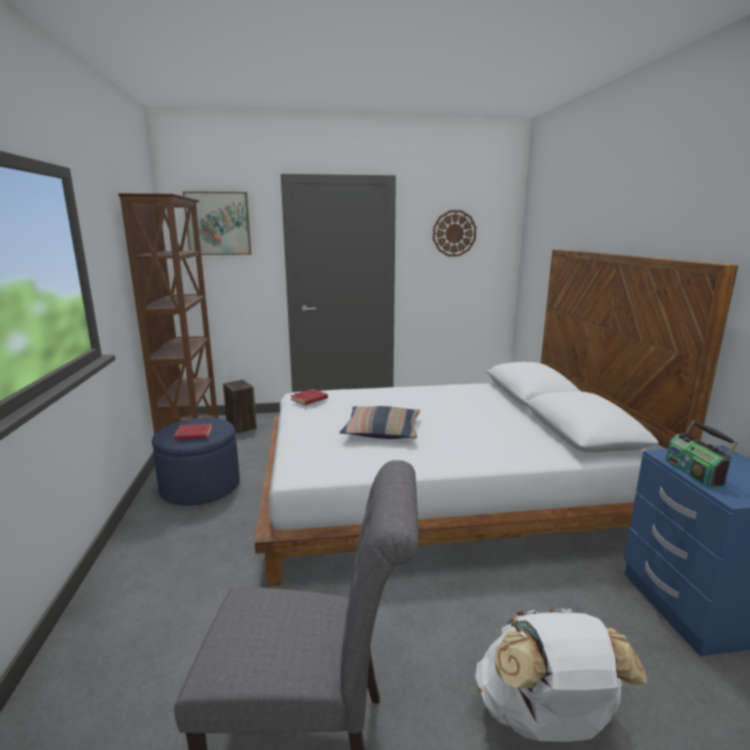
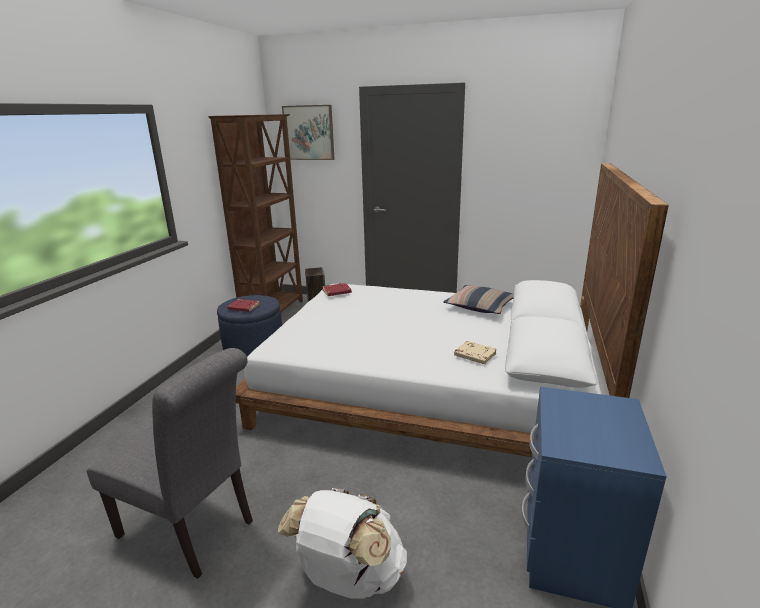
camera: 25 degrees right, 5 degrees up
(382, 431) = (365, 327): pillow -> pillow (480, 306)
(454, 233) = (524, 140): wall clock -> none
(520, 439) = (474, 355): none -> beige book
(695, 473) = (558, 417): radio -> none

